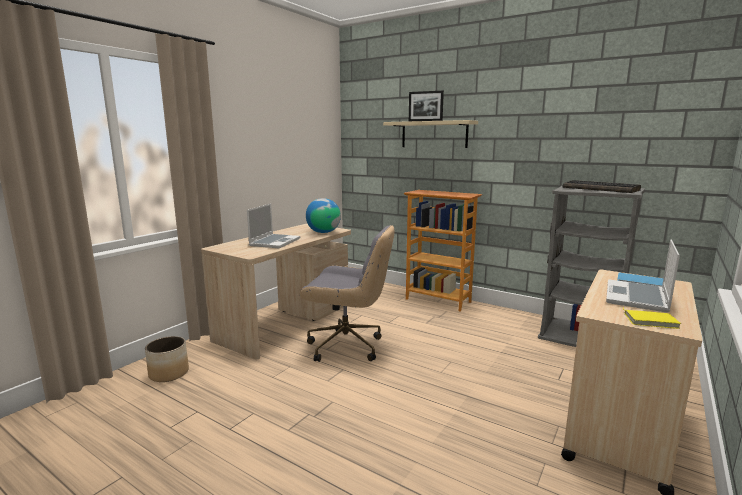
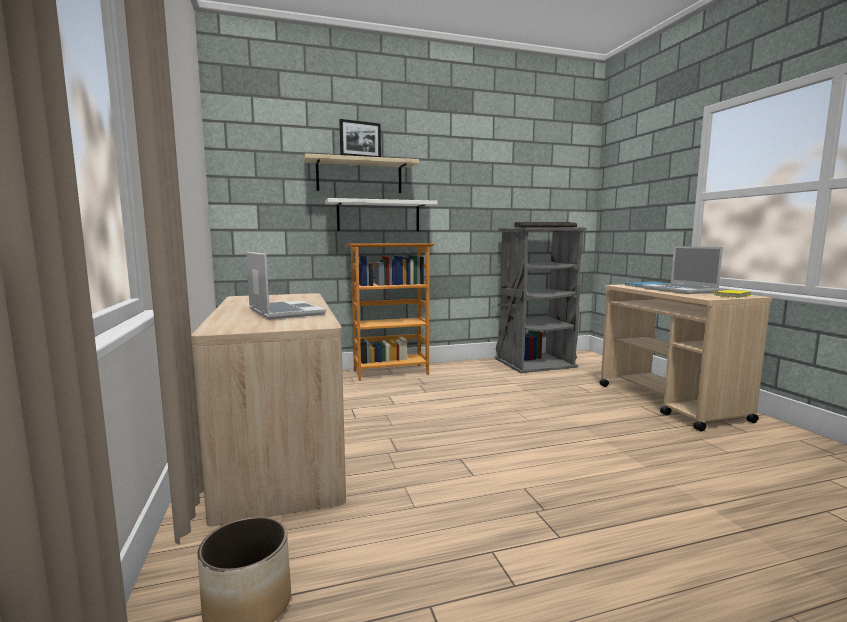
camera: 50 degrees left, 5 degrees down
(323, 232) = (299, 298): globe -> none
(348, 347) = (413, 439): grey office chair -> none
(447, 168) = (378, 216): none -> white shelf

